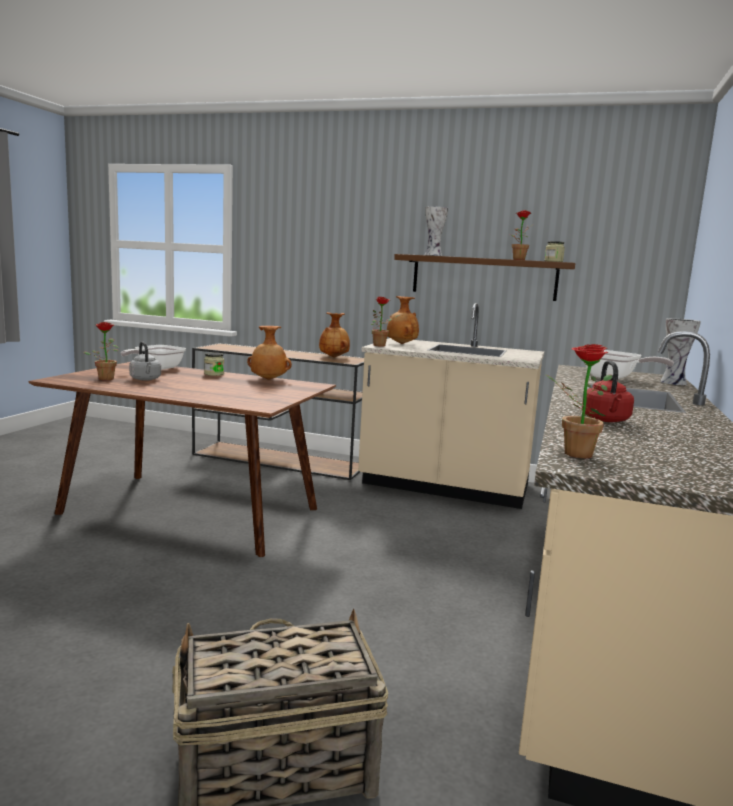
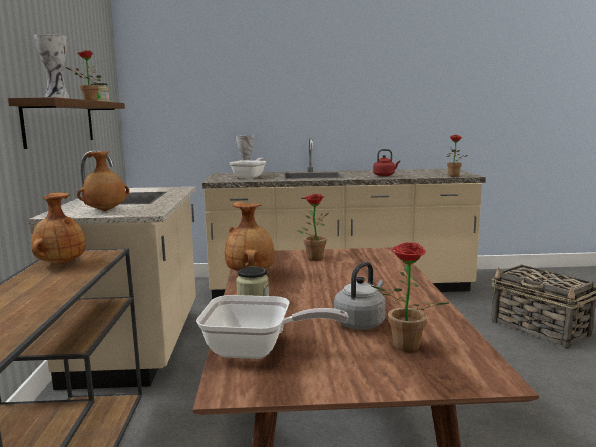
camera: 110 degrees left, 0 degrees up
(382, 345) = (139, 213): potted plant -> potted plant (313, 257)

